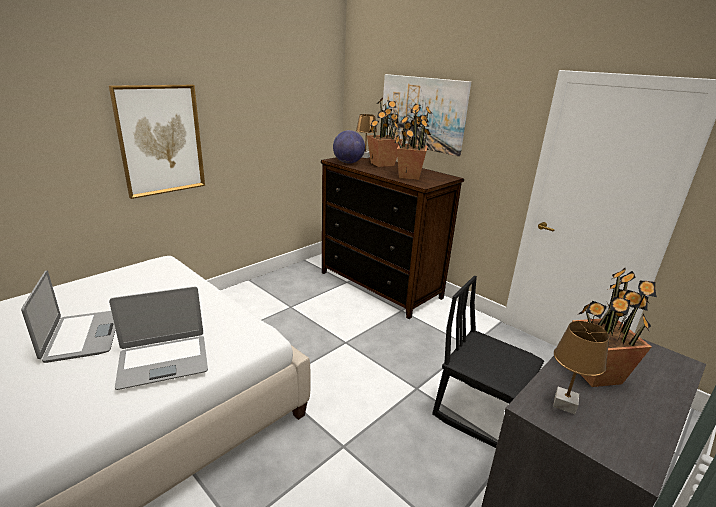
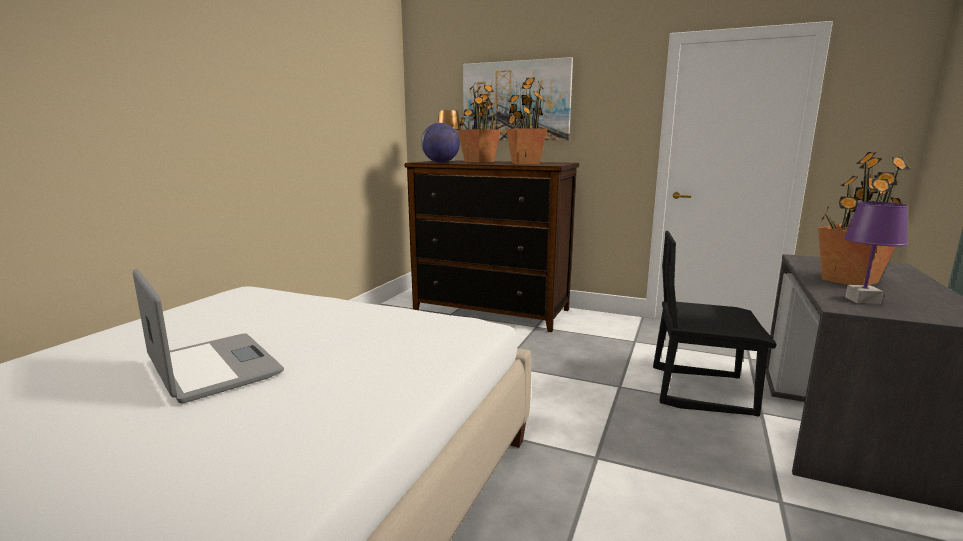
camera: 20 degrees left, 10 degrees down
(161, 140) = (219, 124): picture -> none
(163, 361) = (382, 364): laptop -> none
(565, 404) = (862, 300): brown table lamp -> purple table lamp

